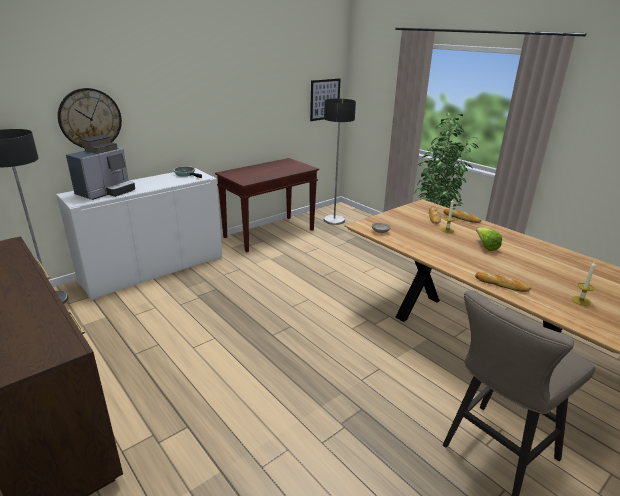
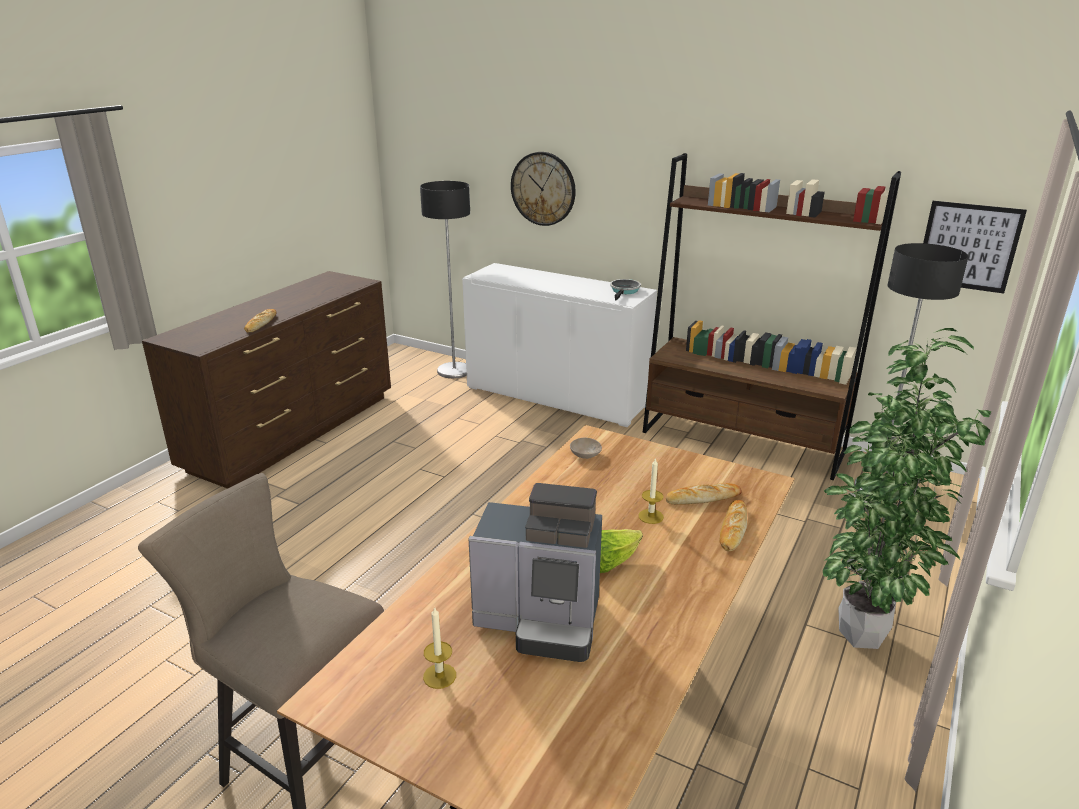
camera: 70 degrees right, 0 degrees up
(106, 192) = (519, 277): coffee machine -> coffee machine (541, 621)
(269, 233) = (742, 442): brown console table -> brown bookcase
(501, 284) = (457, 581): bread -> bread (261, 324)

